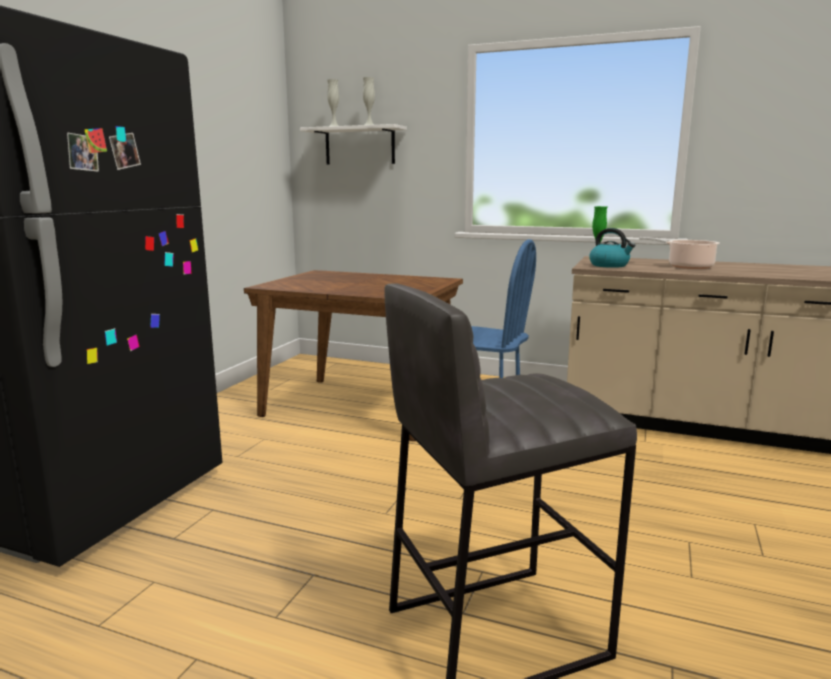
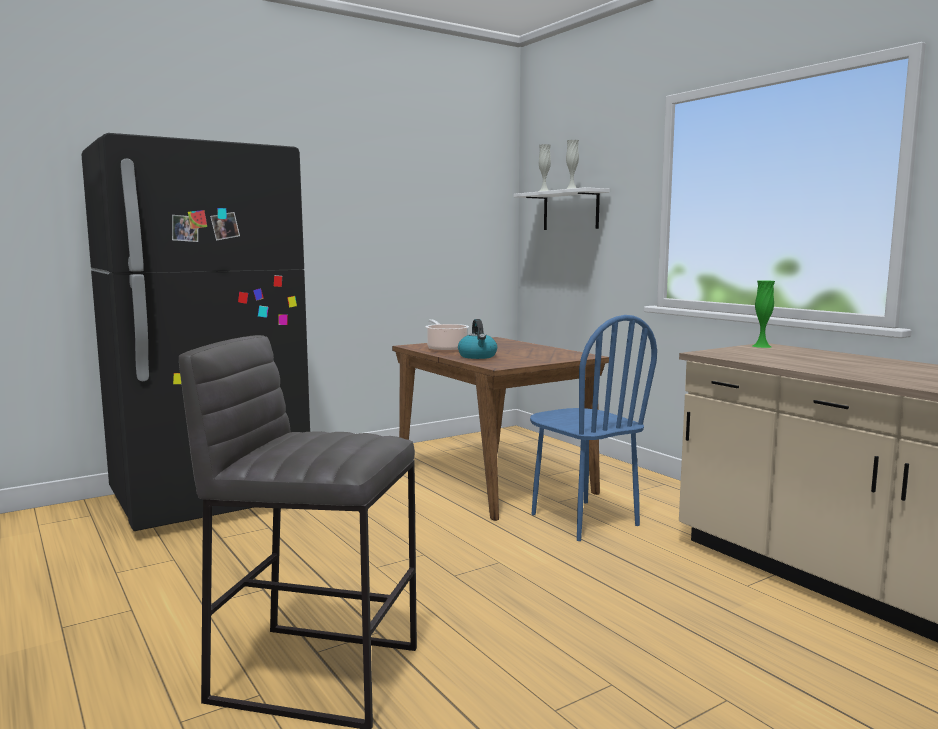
camera: 35 degrees right, 5 degrees down
(609, 265) = (740, 354): kettle -> kettle (478, 356)
(687, 266) = (840, 364): cooking pot -> cooking pot (446, 349)

